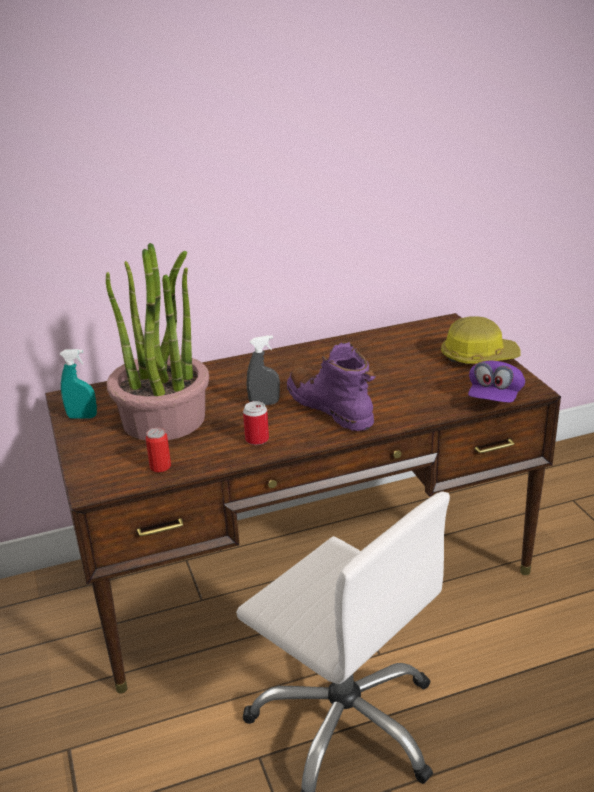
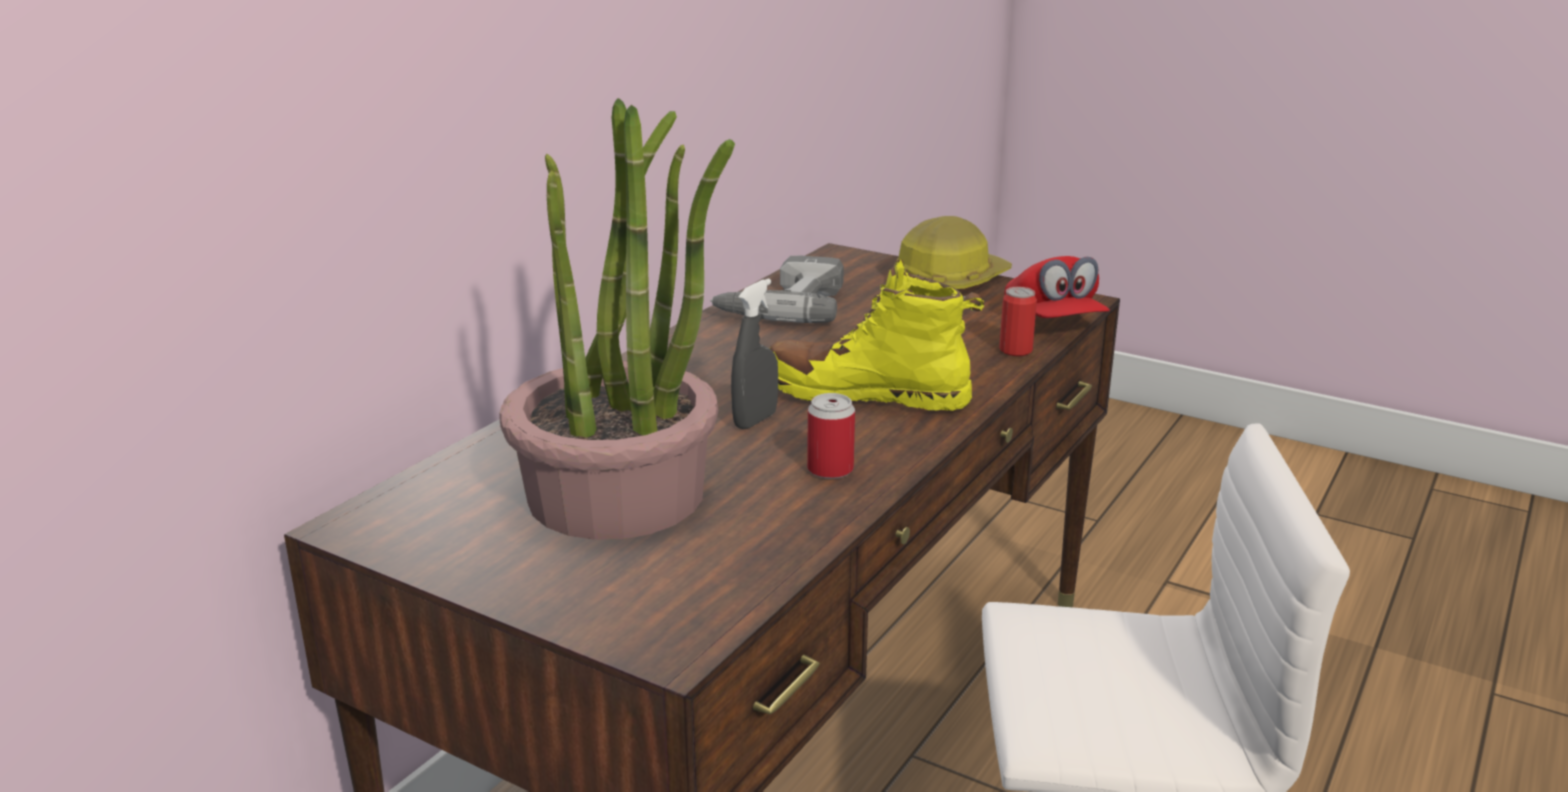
camera: 40 degrees left, 5 degrees down
(82, 417) = (443, 544): turquoise spray bottle -> none
(160, 467) = (738, 564): can -> can (1015, 350)
(330, 408) = (865, 395): purple boot -> yellow boot
(371, 345) = (782, 305): none -> power drill
(494, 398) = (1054, 321): purple cap -> red cap

